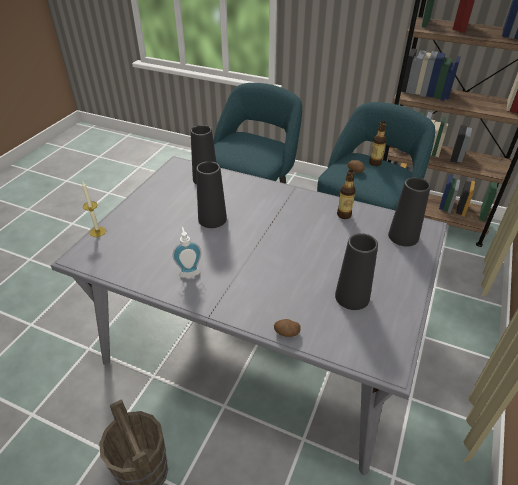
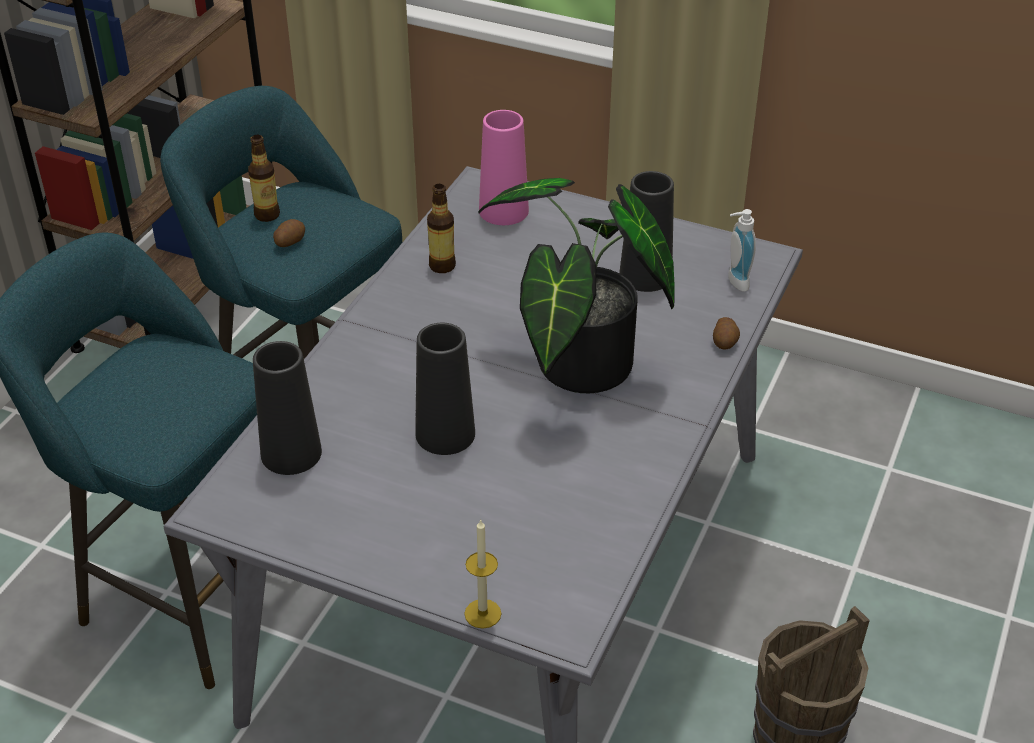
camera: 90 degrees left, 0 degrees up
(189, 271) = (602, 456): soap dispenser -> soap dispenser (734, 282)
(259, 263) = (575, 369): none -> potted plant
(403, 236) = (503, 211): black vase -> pink vase

